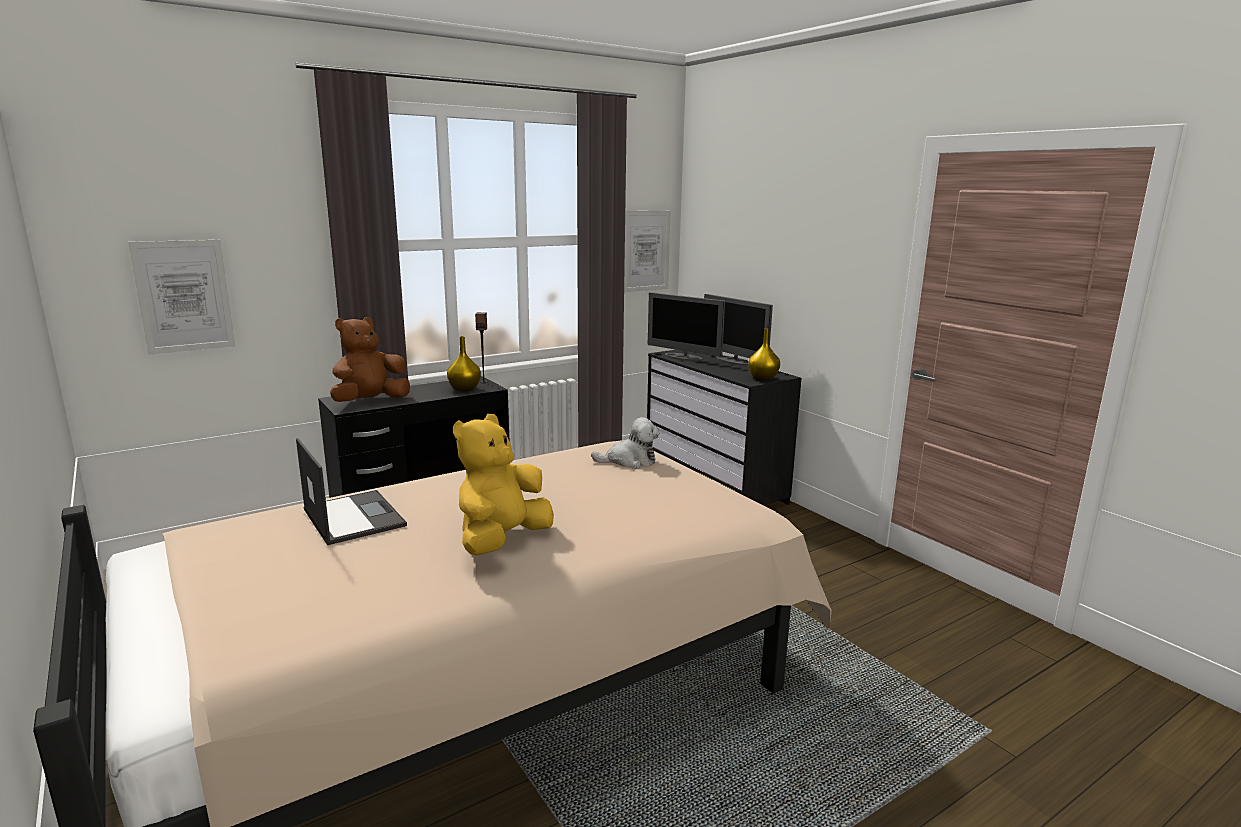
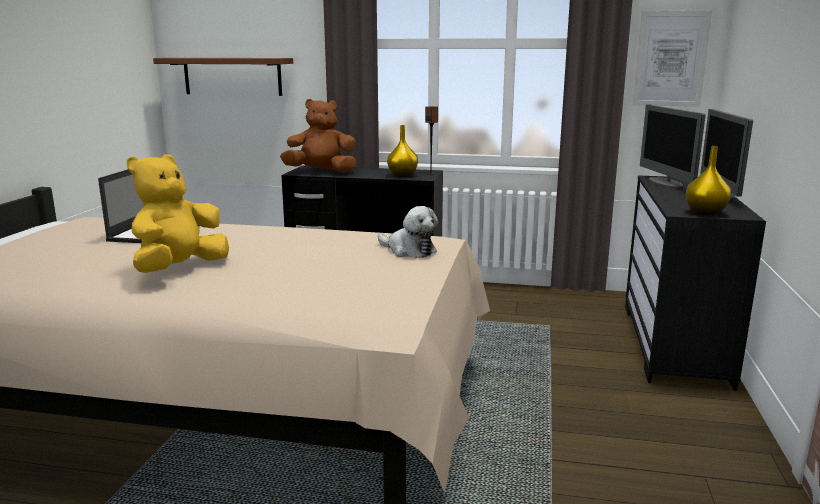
camera: 45 degrees right, 0 degrees up
(184, 296) = (232, 76): picture -> brown shelf
(502, 541) = (179, 269): yellow plush toy -> yellow plush toy turned 45 degrees counterclockwise

